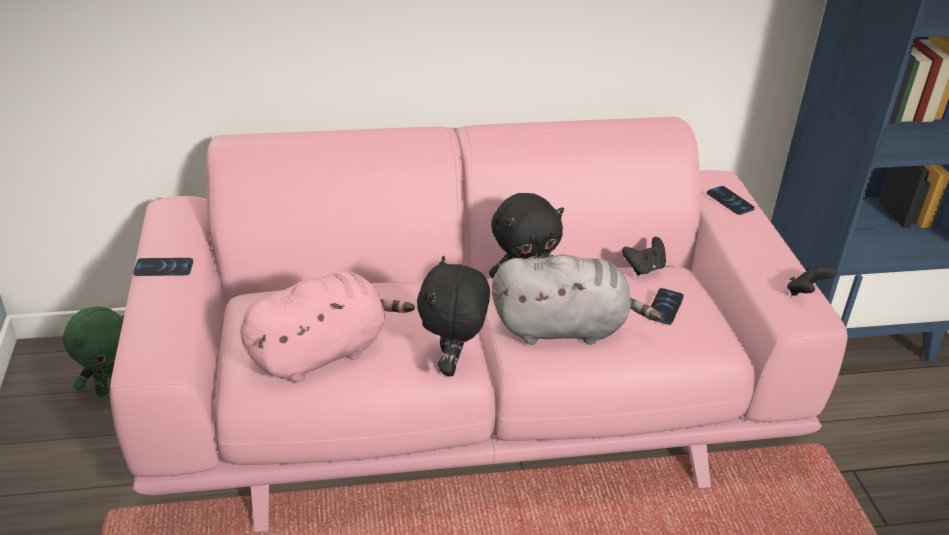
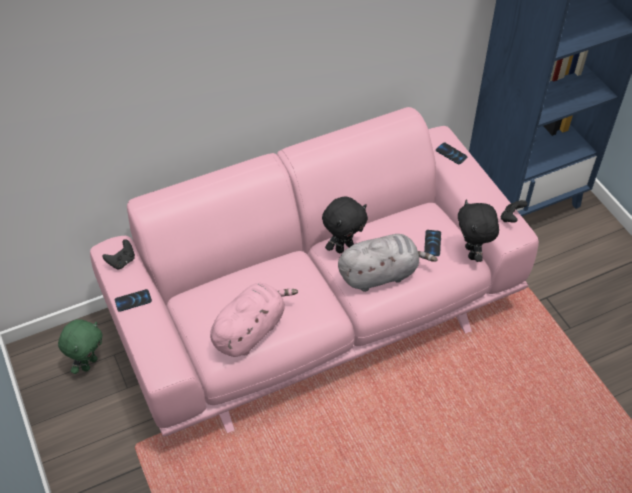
camera: 15 degrees left, 15 degrees up
(453, 366) = (327, 318): black plush toy -> black plush toy (472, 253)
(644, 268) = (411, 214): black game controller -> black game controller (122, 261)

